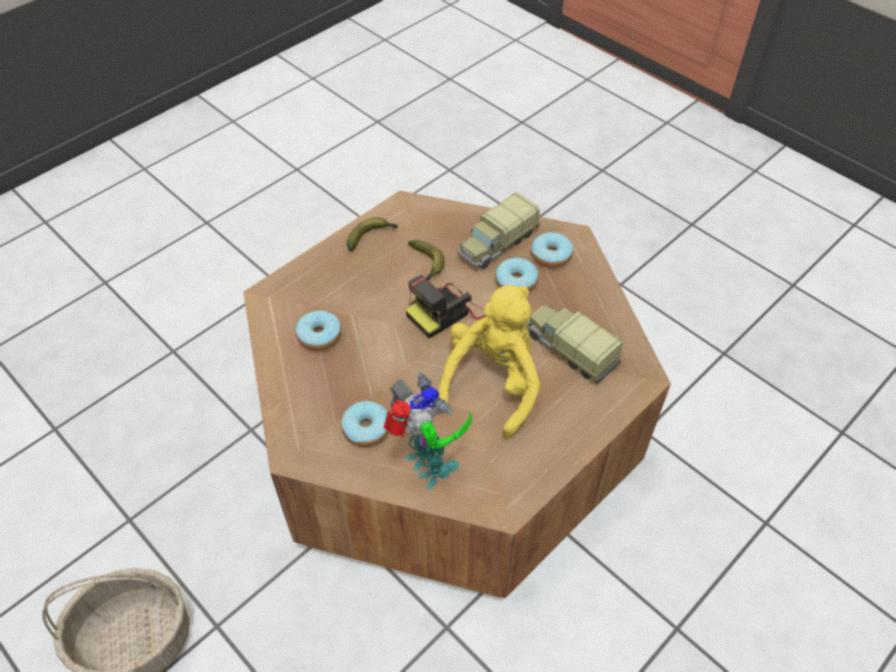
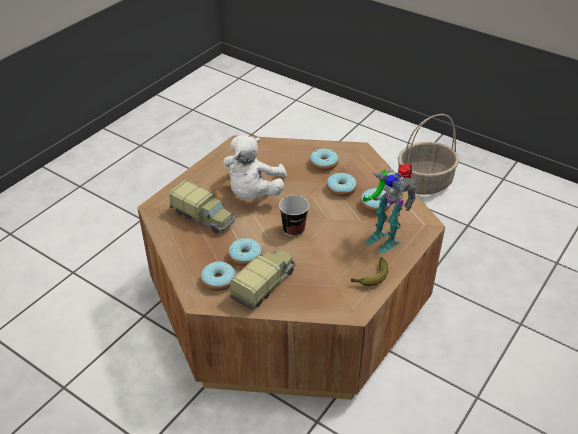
camera: 170 degrees right, 10 degrees down
(357, 372) = (341, 189): none -> donut
(427, 264) = (317, 261): banana -> none
(428, 469) = (283, 152): toy robot -> toy robot (384, 238)
(446, 312) = (293, 229): camera -> cup
(492, 383) = (253, 193): yellow plush toy -> white plush toy

